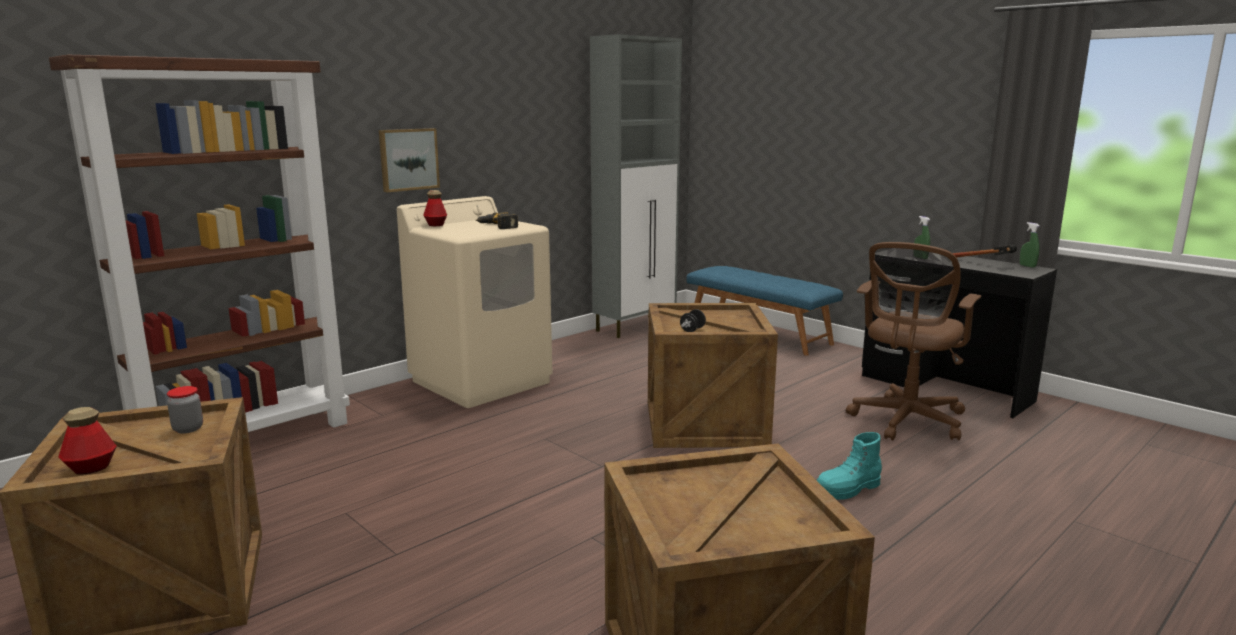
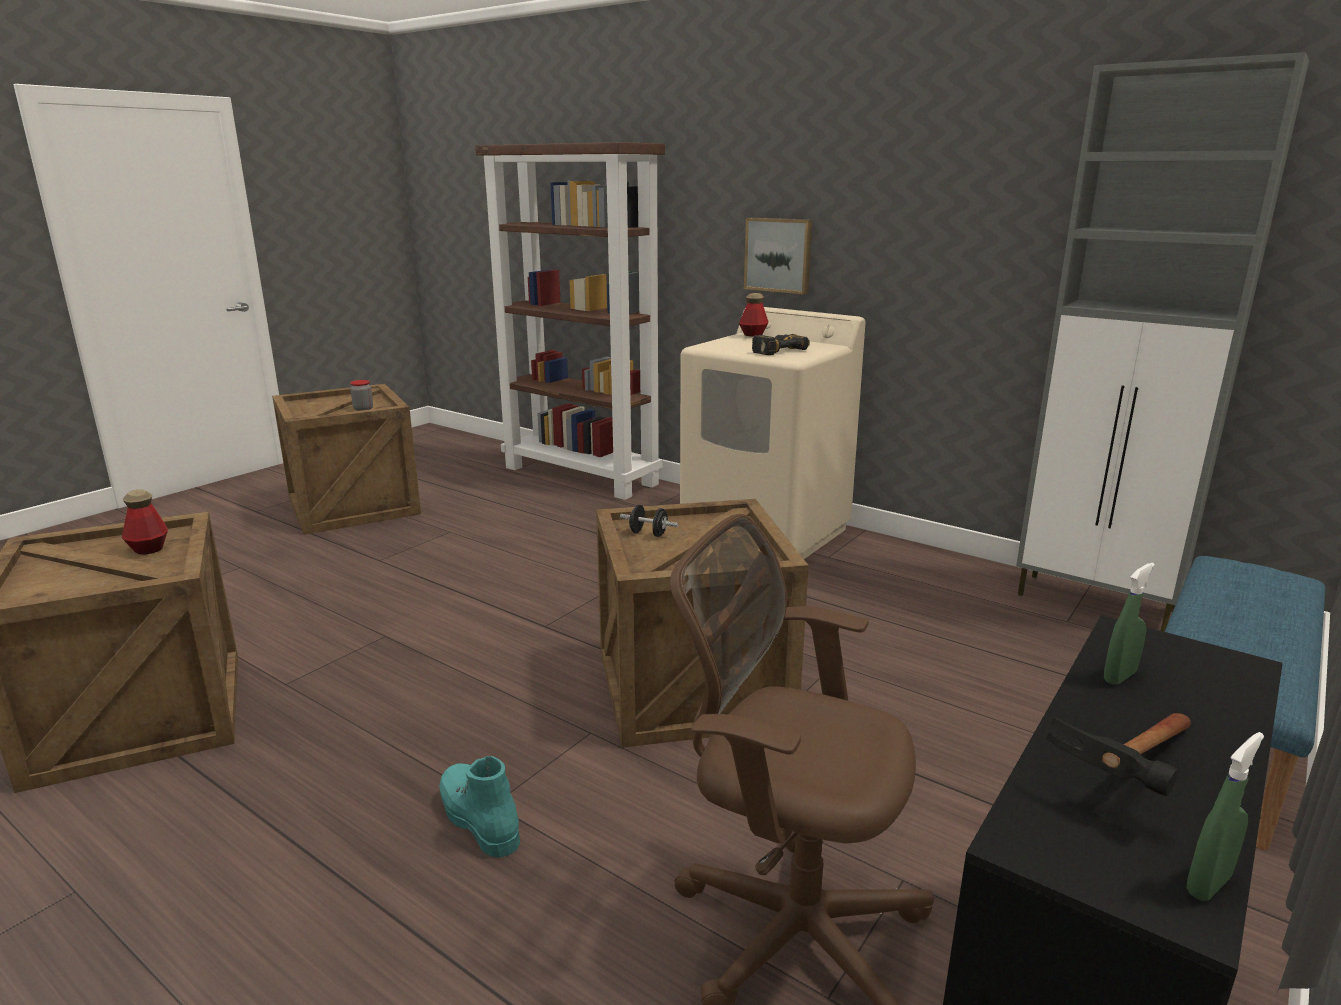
camera: 80 degrees right, 5 degrees up
(91, 468) = (307, 404): bottle -> bottle (148, 549)

